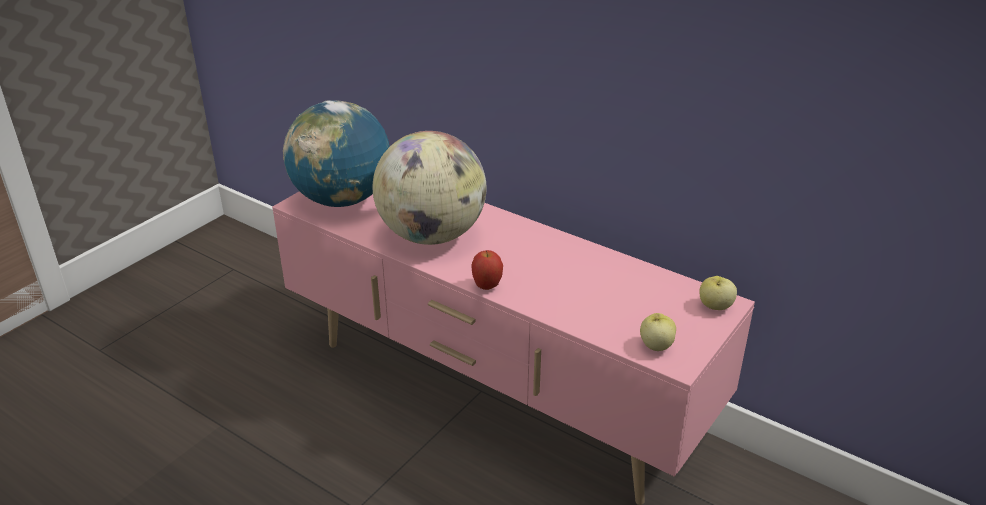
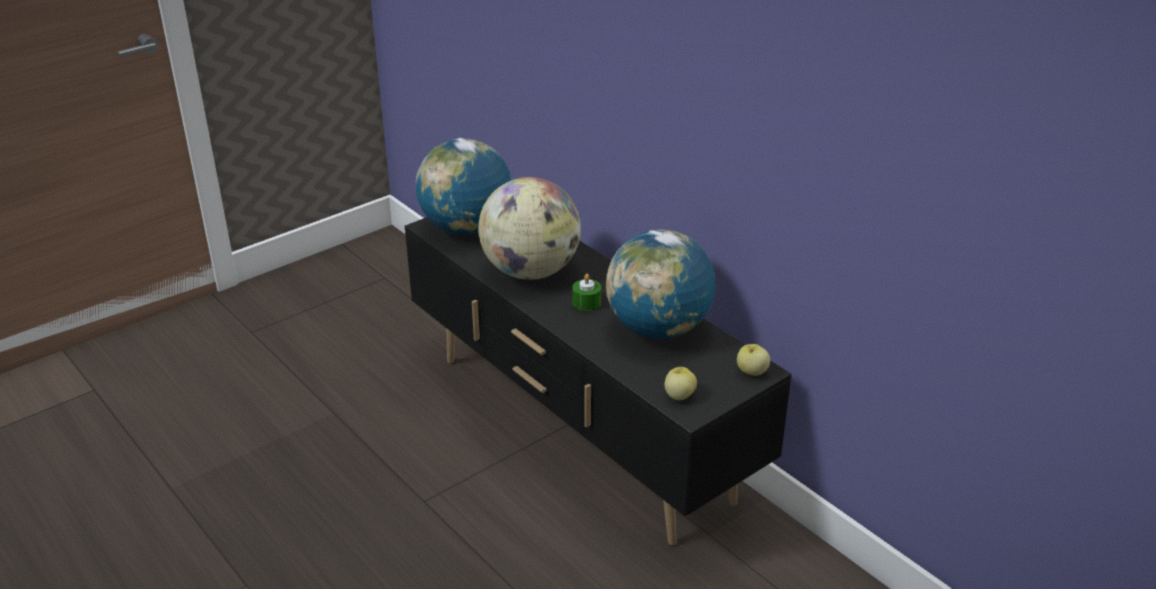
camera: 15 degrees right, 0 degrees up
(487, 286) = (558, 323): apple -> none
(495, 395) = (580, 429): pink tv stand -> black tv stand
(507, 259) = (586, 302): none -> green candle
(596, 276) = (658, 329): none -> globe

